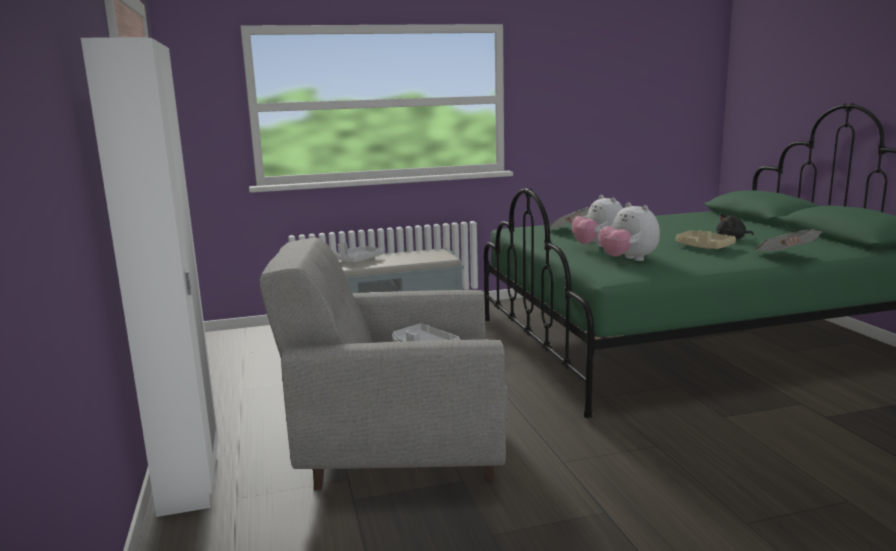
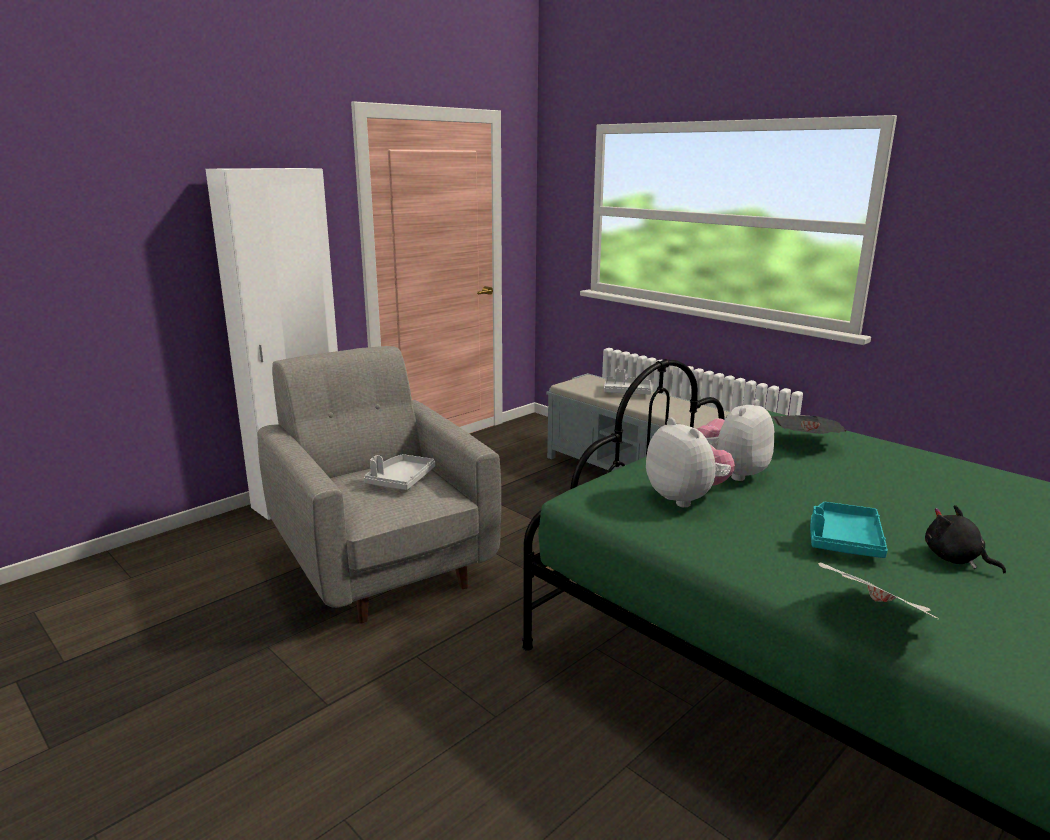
camera: 60 degrees right, 5 degrees up
(628, 260) = (686, 498): plush toy -> plush toy turned 120 degrees clockwise
(703, 247) = (843, 540): beige tray -> turquoise tray

